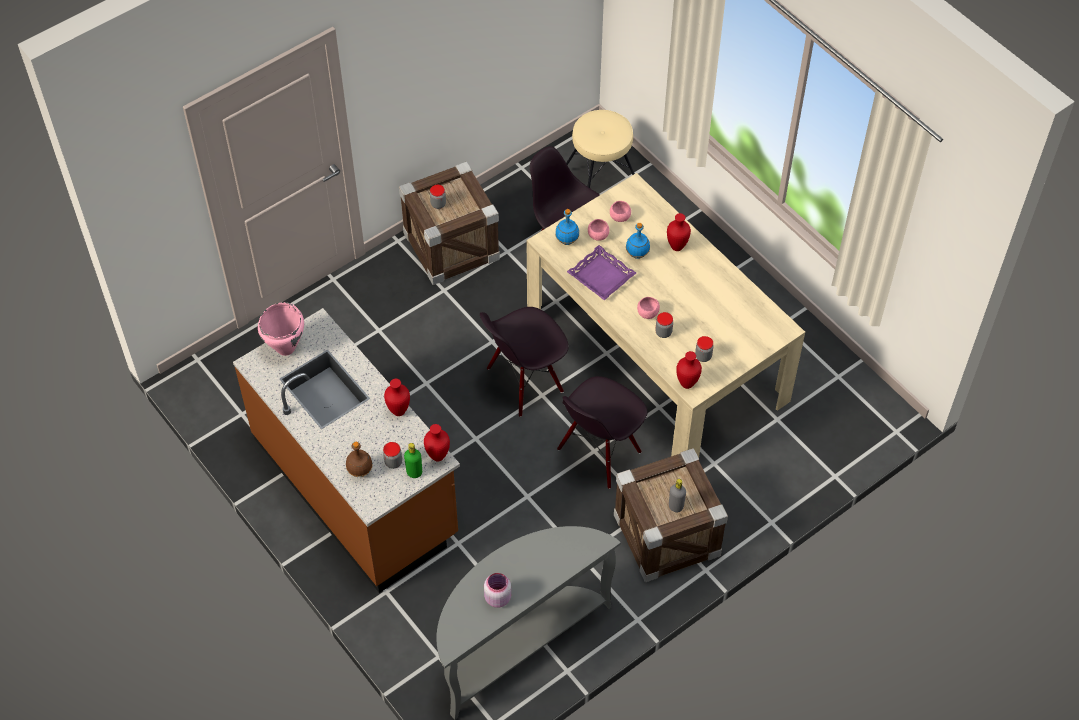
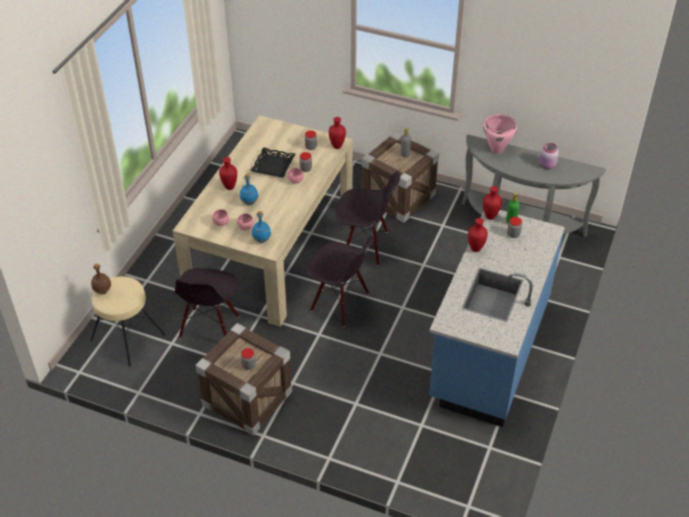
camera: 120 degrees left, 10 degrees down
(286, 348) = (480, 331): pink cooking pot -> pink cooking pot (496, 149)
(356, 487) = (488, 349): brown counter -> blue counter
(360, 472) = (534, 246): brown bottle -> brown bottle (103, 291)
(601, 276) = (280, 212): purple tray -> none
(690, 303) = (273, 166): none -> black tray

